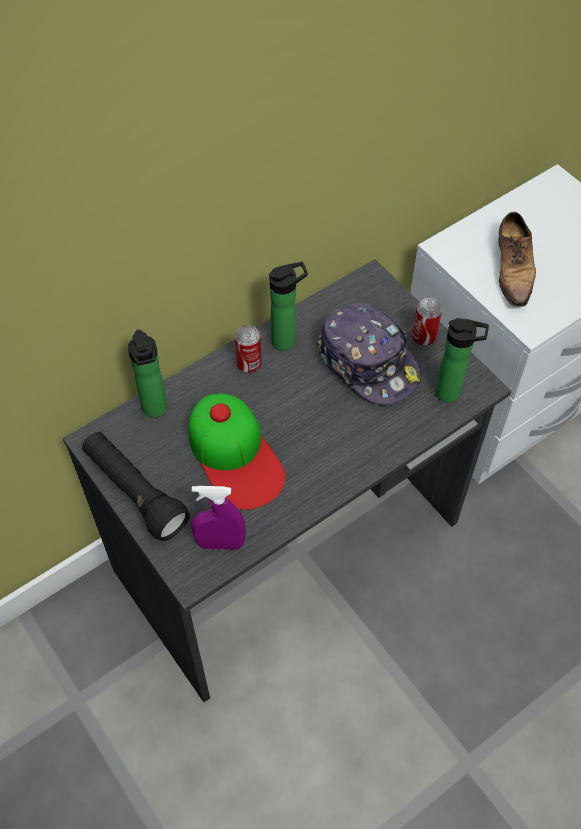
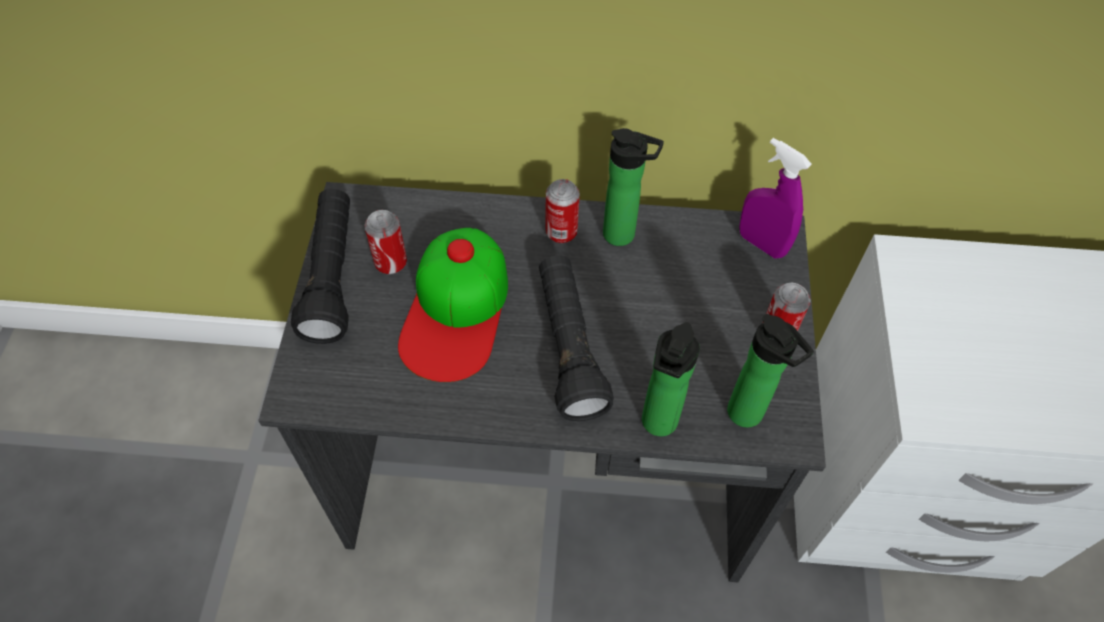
camera: 40 degrees right, 0 degrees up
(155, 411) = (428, 215): bottle -> bottle (657, 425)
(163, 457) = (391, 263): none -> can
(220, 543) = (354, 385): purple spray bottle -> purple spray bottle (761, 244)
(321, 427) = (568, 347): none -> black flashlight
(368, 362) = (686, 317): cap -> none
(513, 269) = (968, 335): shoe -> none

